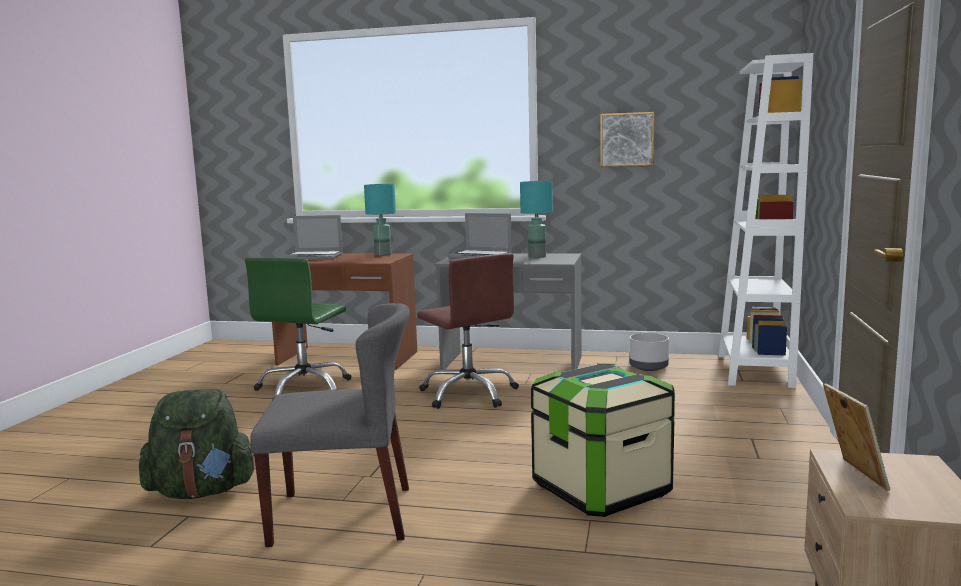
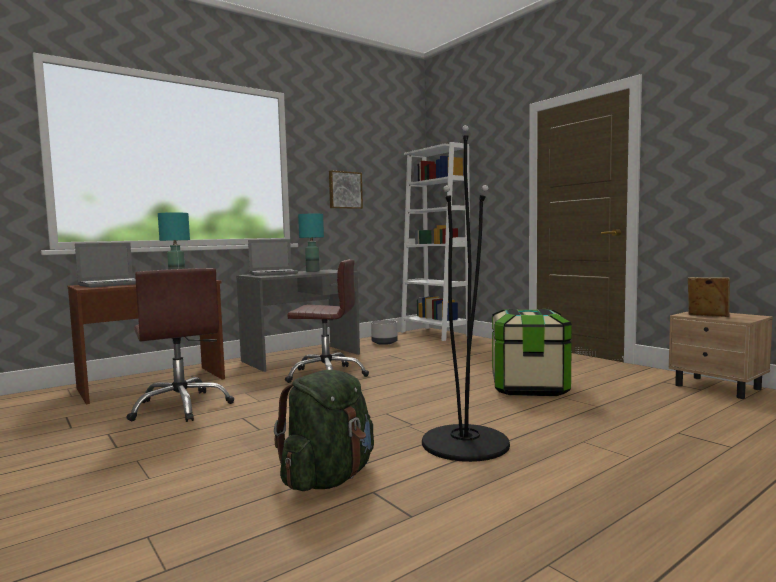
camera: 50 degrees left, 5 degrees down
(304, 389) = (181, 407): green office chair -> brown office chair
(344, 515) = (465, 443): grey chair -> black floor lamp

